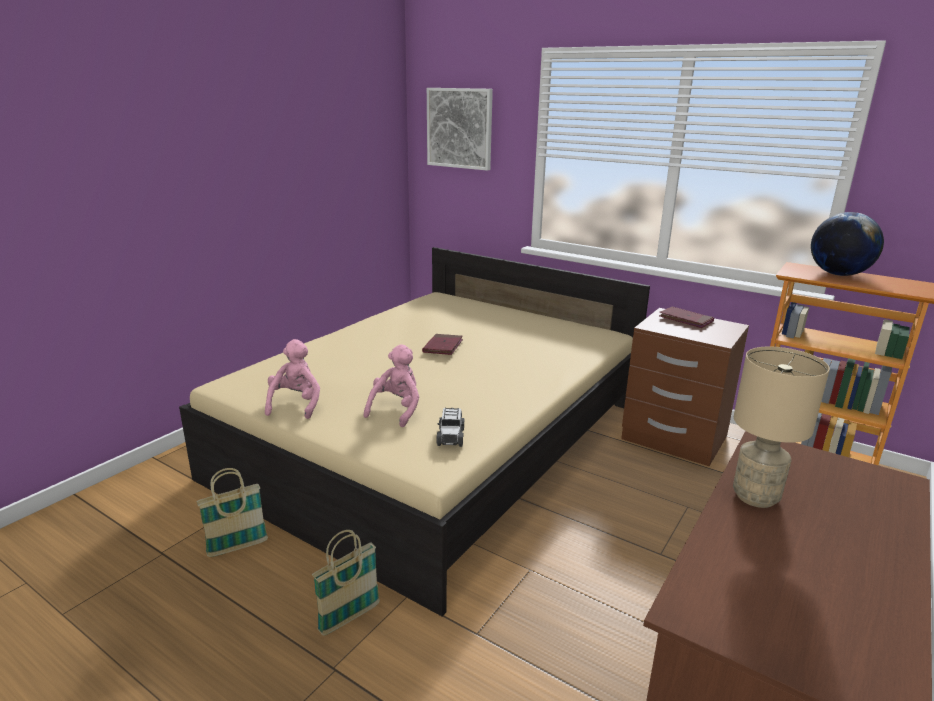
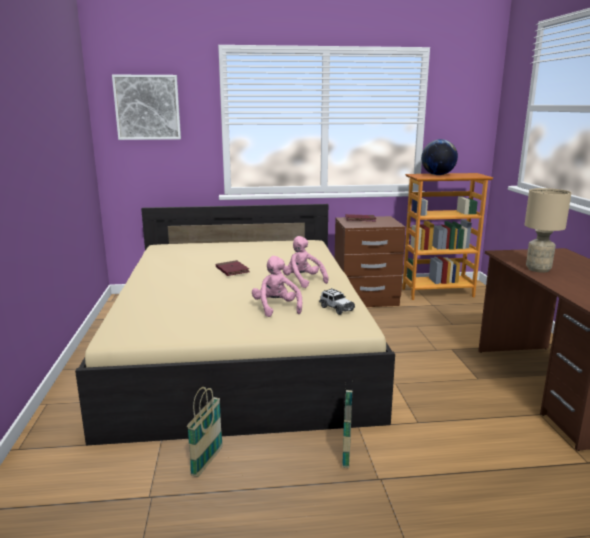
camera: 40 degrees left, 5 degrees down
(295, 404) = (201, 327): pink plush toy -> pink plush toy (303, 281)

